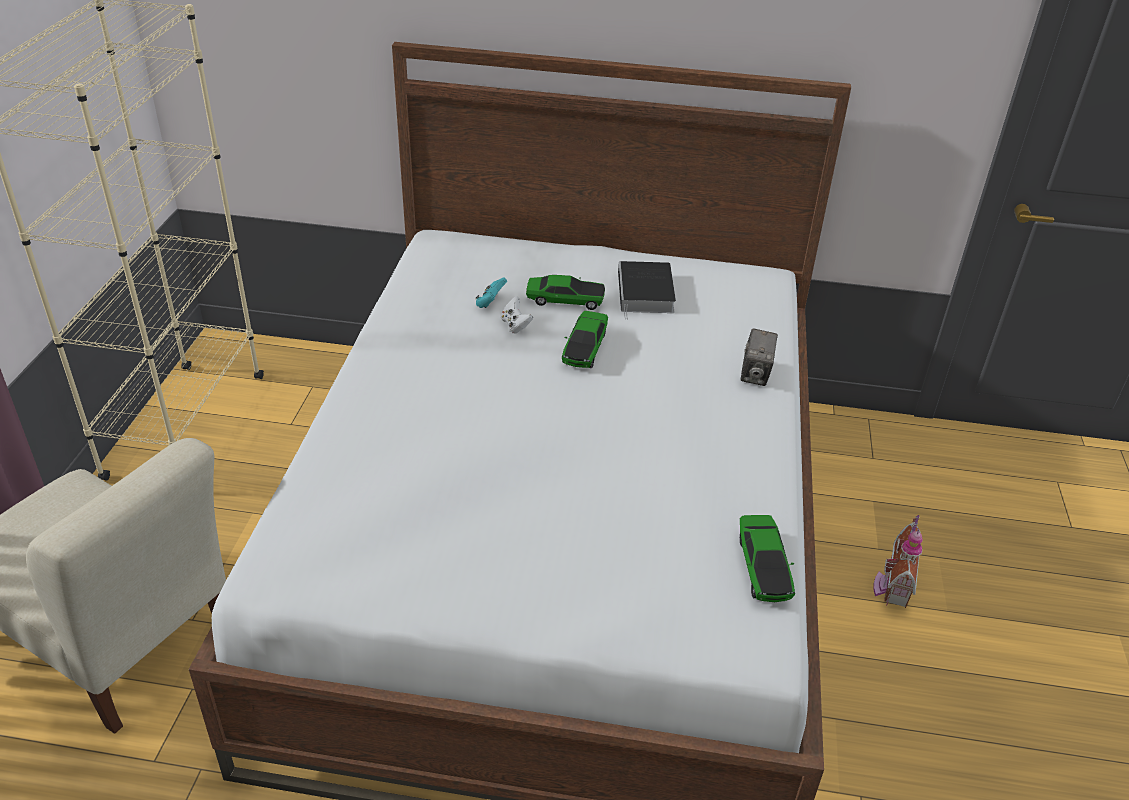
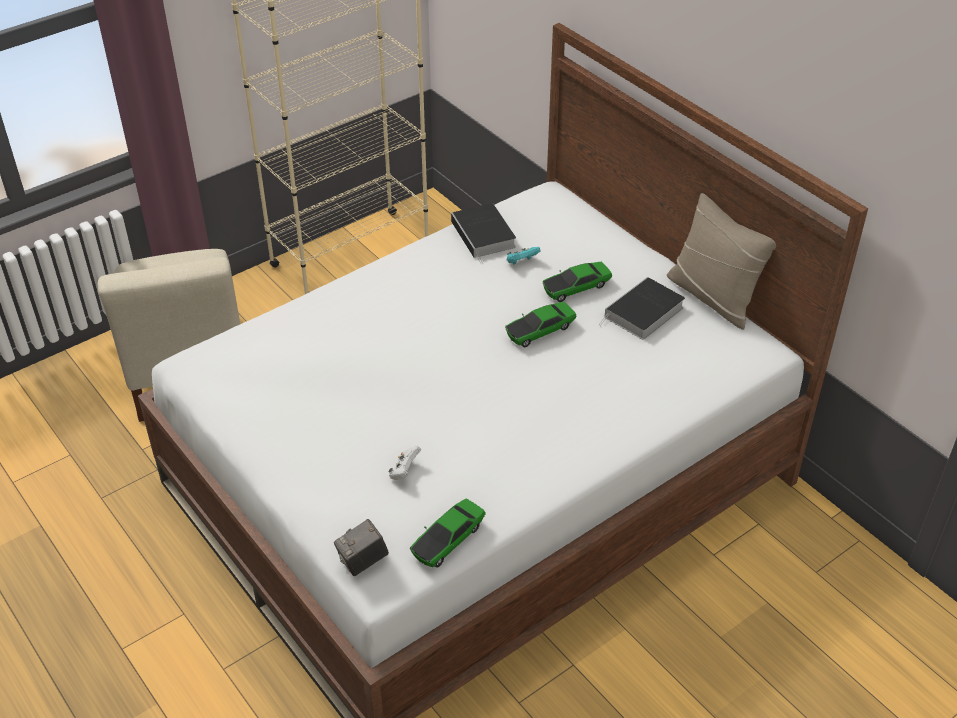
camera: 45 degrees right, 5 degrees up
(425, 297) = (484, 235): none -> book
(515, 325) = (516, 288): white game controller -> white game controller (404, 471)
(565, 300) = (576, 287): toy car -> toy car turned 105 degrees clockwise
(677, 256) = (713, 297): none -> beige pillow
(755, 375) = (635, 419): camera -> camera (363, 562)
(892, 587) = (691, 668): toy house -> none

